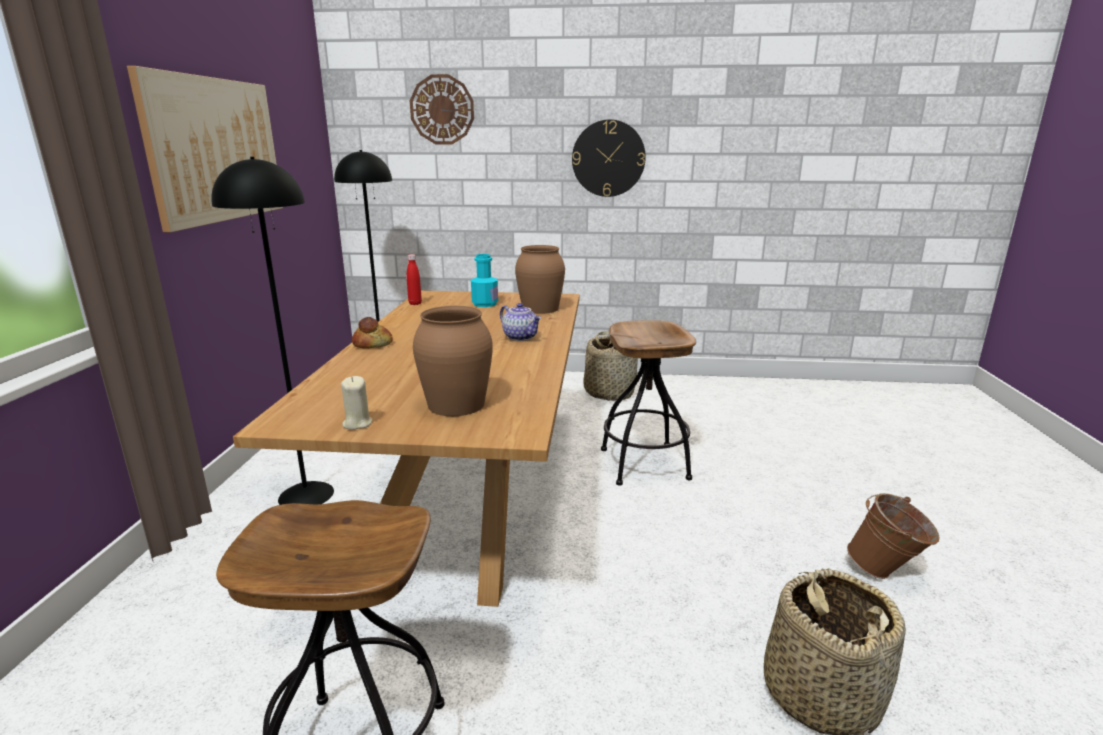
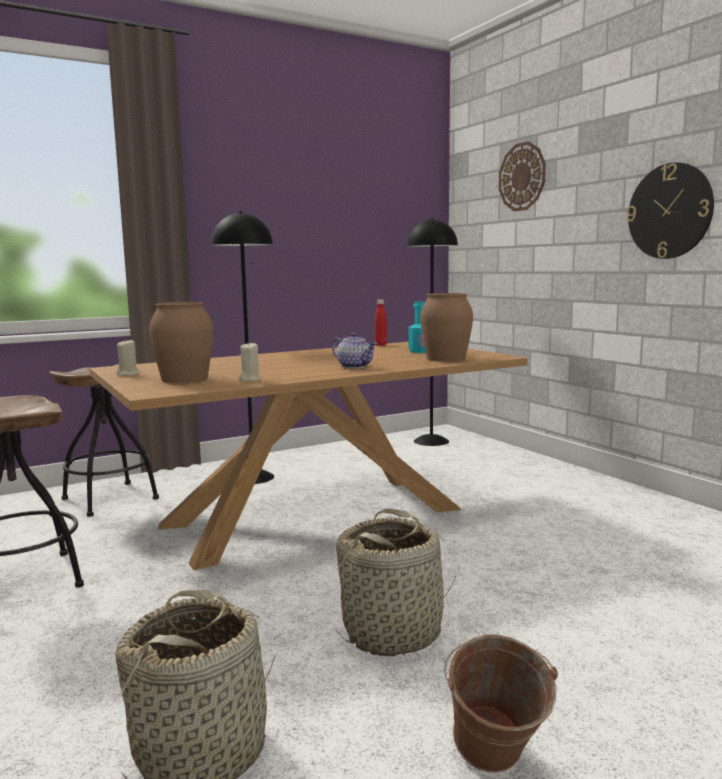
camera: 55 degrees right, 10 degrees down
(216, 150) = (289, 217): picture -> none
(373, 344) = (271, 355): bread -> none
(518, 382) = (250, 380): none -> beige candle
(521, 337) = (355, 366): teapot -> teapot turned 60 degrees counterclockwise
(609, 392) = (613, 505): basket -> basket (393, 632)
(644, 464) = (494, 561): brown stool -> brown stool (109, 498)

